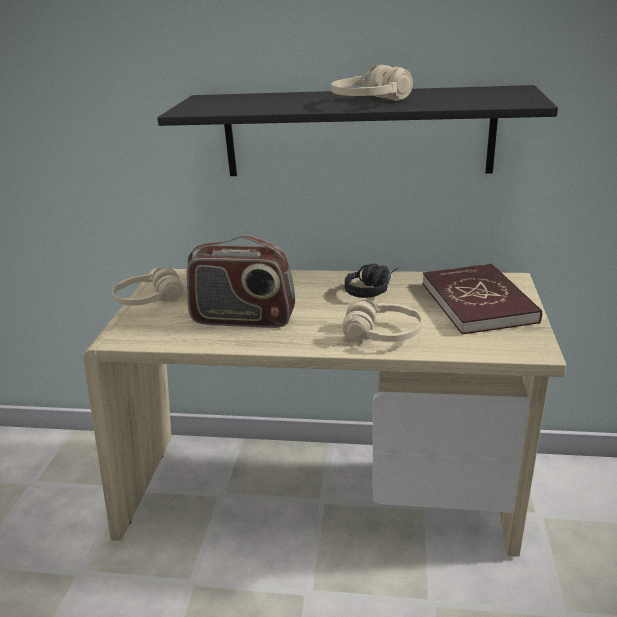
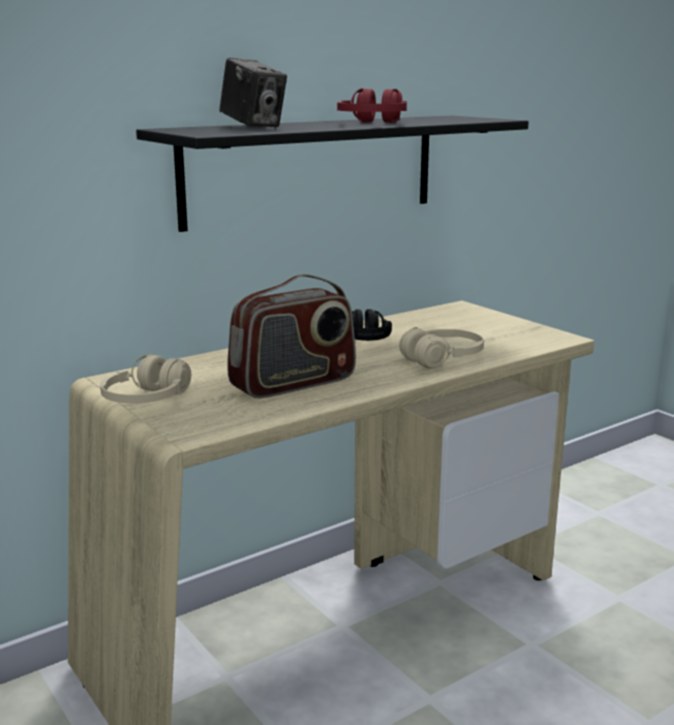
camera: 45 degrees left, 10 degrees down
(266, 99) = (253, 126): none -> camera
(370, 102) = (373, 123): beige headphones -> red headphones
(478, 302) = (467, 324): red book -> none

